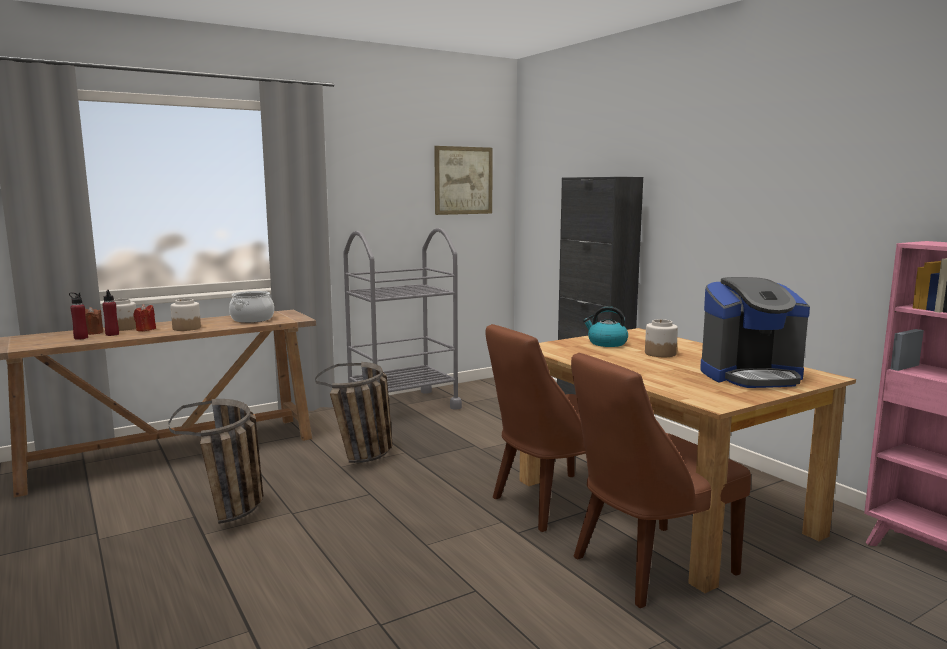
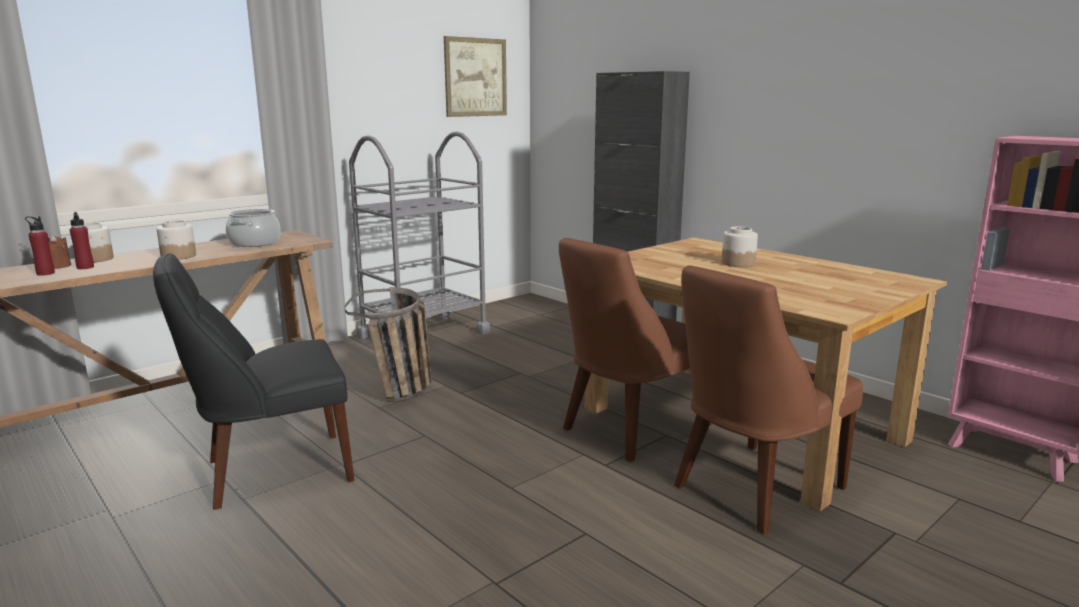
camera: 10 degrees left, 5 degrees up
(146, 329) = (126, 260): red candle -> none
(232, 513) = (271, 471): basket -> black chair
(606, 343) = (674, 255): kettle -> none
(751, 376) = (846, 282): coffee machine -> none

